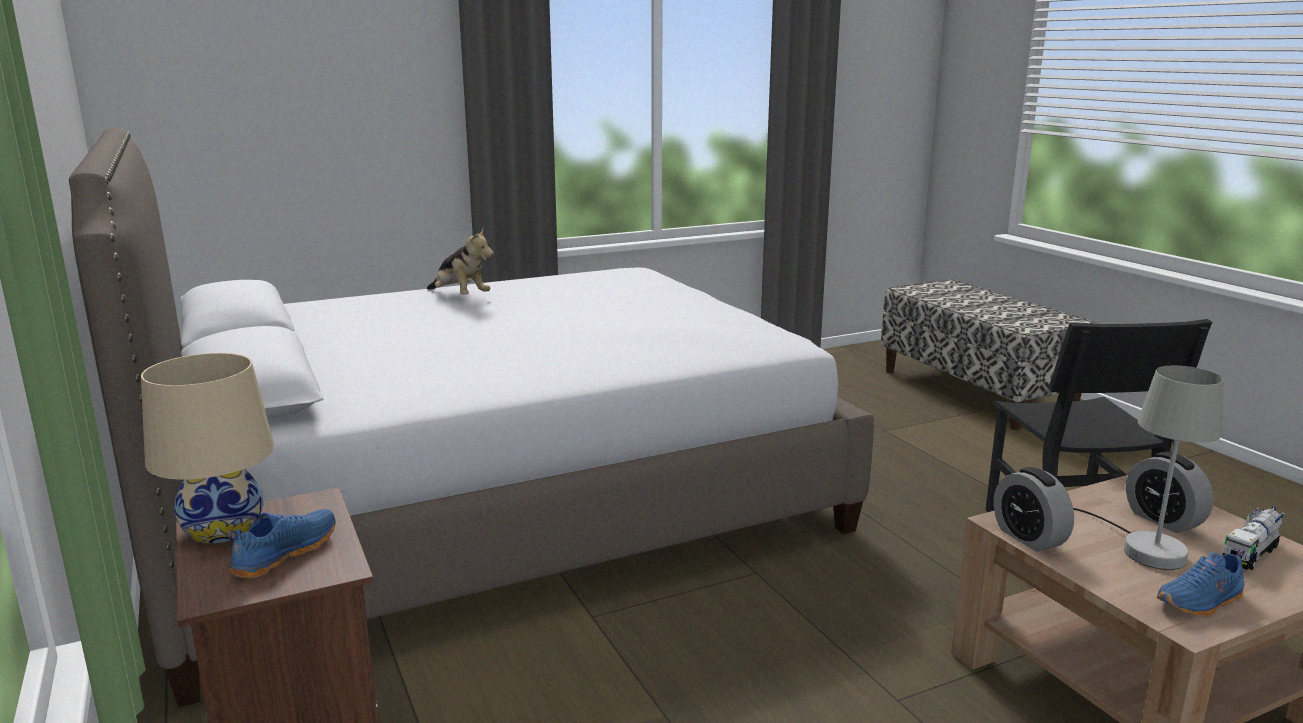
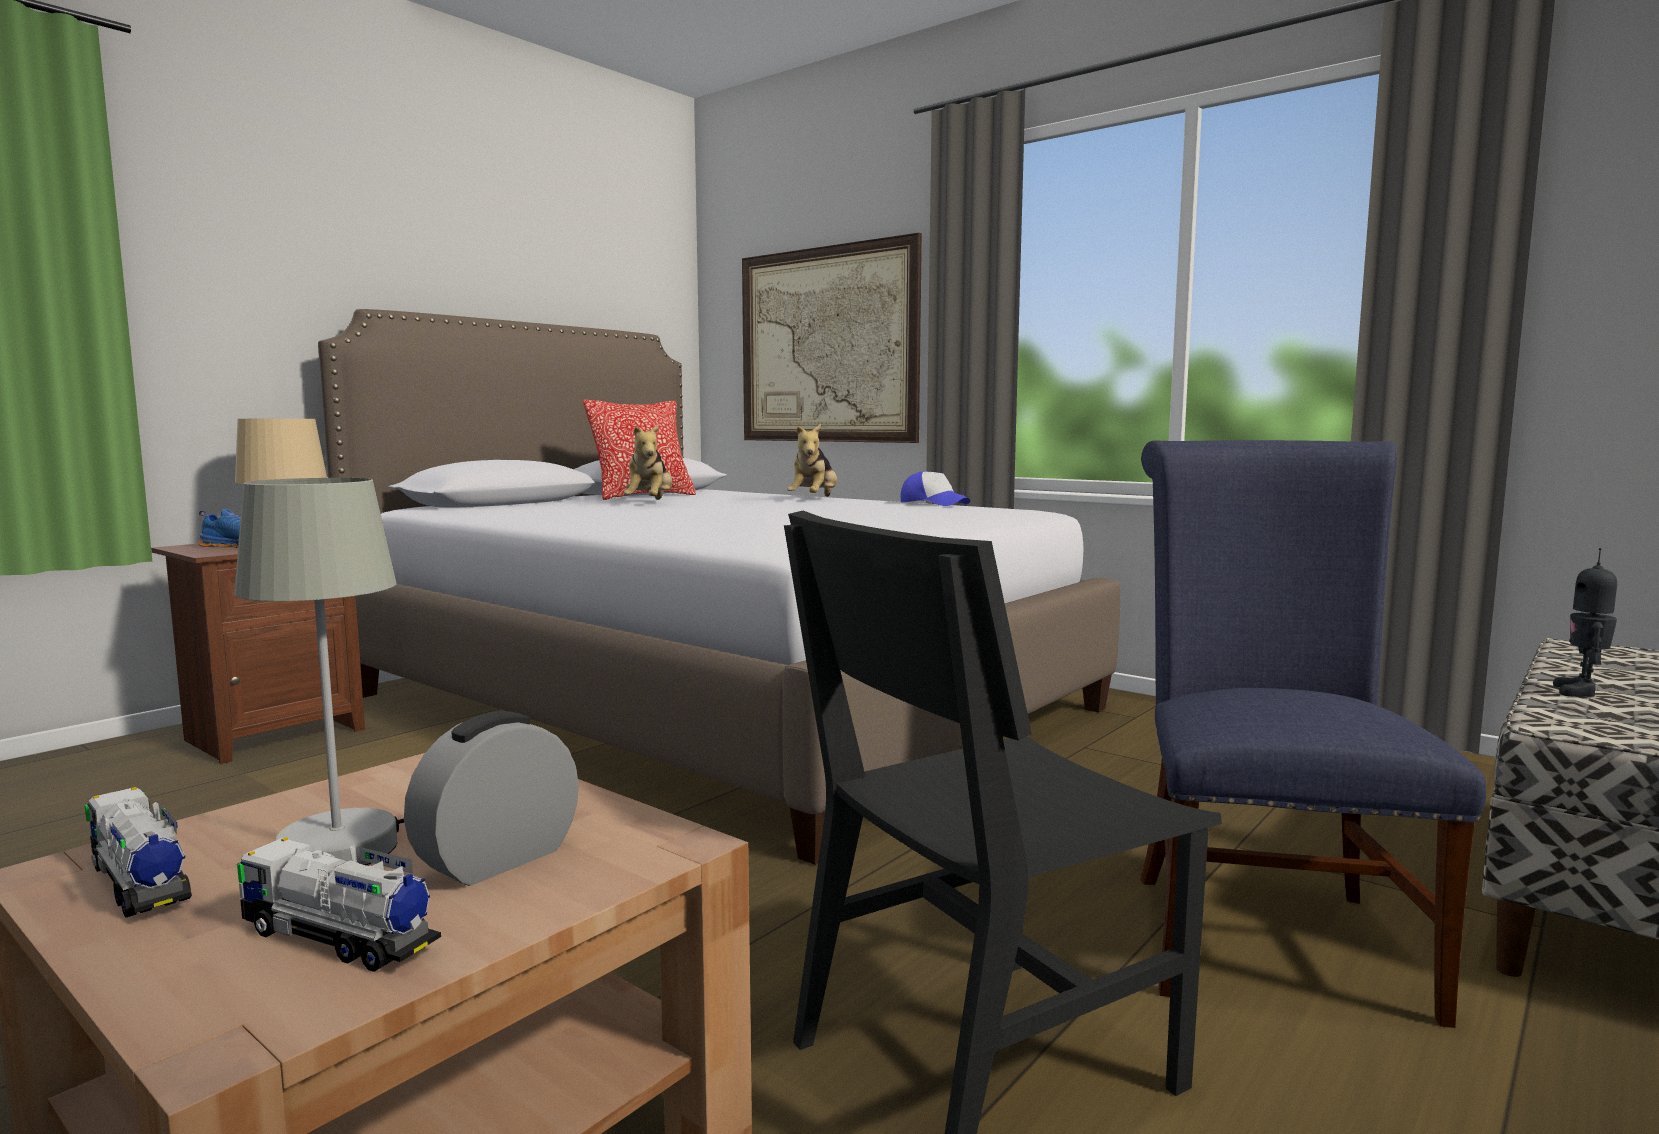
camera: 65 degrees right, 10 degrees down
(302, 336) = (642, 496): none -> pillow
(316, 129) = (827, 345): none -> picture
(398, 341) = (650, 504): none -> plush toy
(555, 278) = (934, 503): none -> cap
(972, 453) = (1266, 932): none -> blue chair
(980, 312) = (1581, 692): none -> toy robot
(1028, 537) = (405, 771): alarm clock -> none
(1201, 602) = (140, 883): blue shoe -> toy truck

